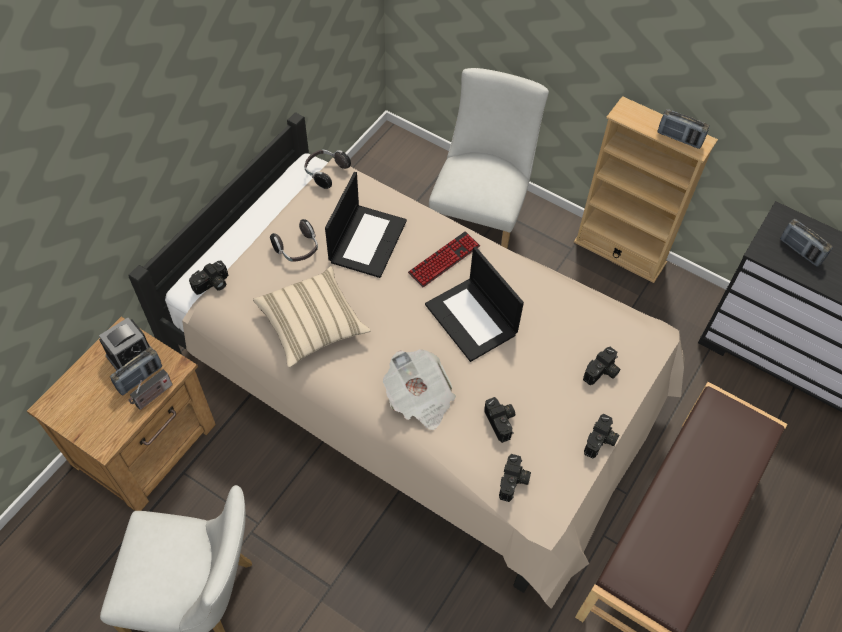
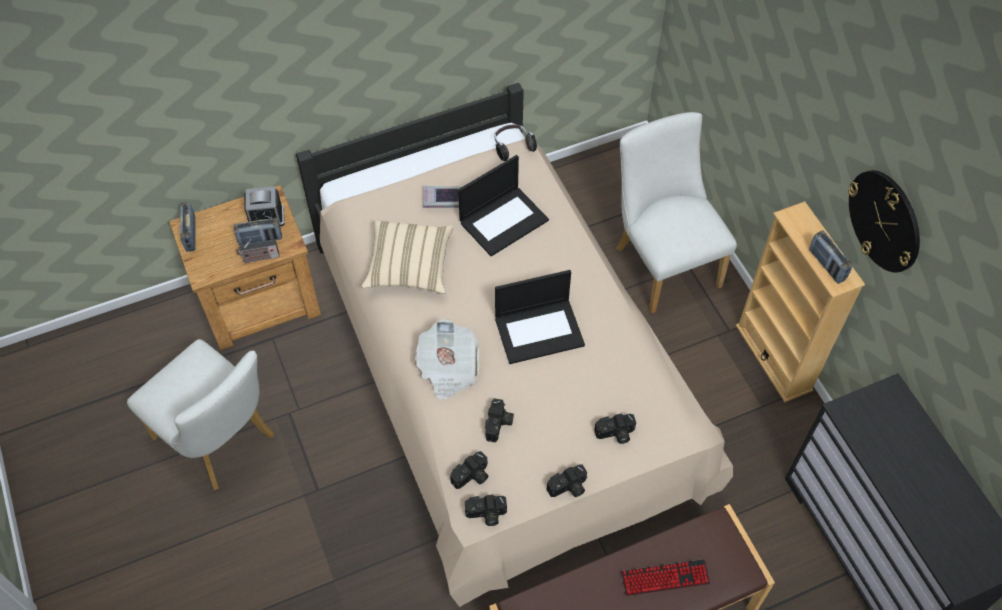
camera: 35 degrees right, 0 degrees up
(212, 285) = (358, 194): camera -> camera (486, 515)
(297, 249) = (442, 199): headphones -> book
(444, 260) = (555, 269): keyboard -> keyboard (665, 578)
(472, 319) = (539, 330): laptop -> laptop turned 105 degrees counterclockwise
(480, 220) = (663, 261): white chair -> white chair turned 75 degrees counterclockwise
(731, 70) = (885, 220): none -> wall clock
(800, 251) = (882, 430): radio -> radio (190, 234)

